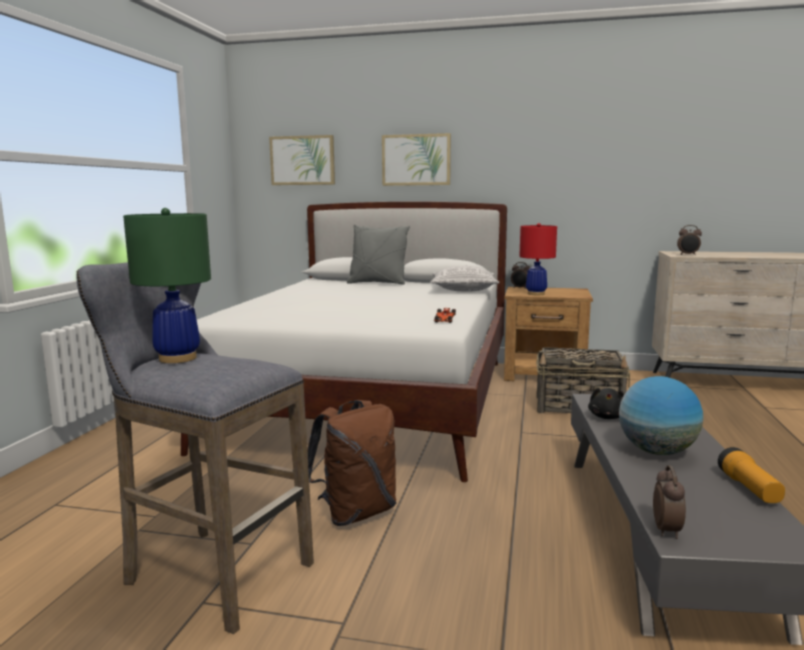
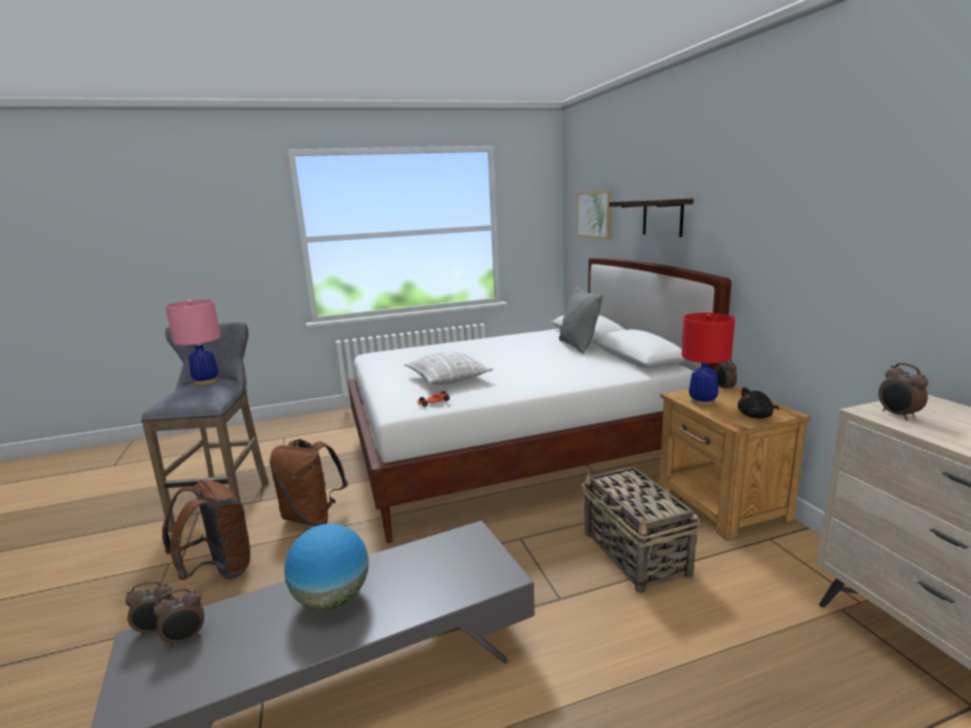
camera: 60 degrees right, 5 degrees up
(178, 358) = (206, 381): green table lamp -> pink table lamp
(411, 589) = (219, 571): none -> brown backpack
(416, 160) = (662, 217): picture -> shelf
(463, 289) = (598, 375): pillow -> pillow (448, 379)
(607, 417) = (418, 553): black plush toy -> black plush toy (756, 416)
(690, 515) = (186, 639): none -> alarm clock
(749, 489) = (251, 672): flashlight -> none

